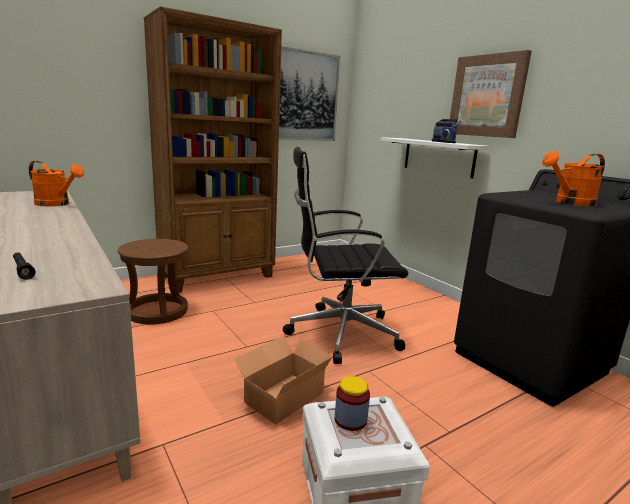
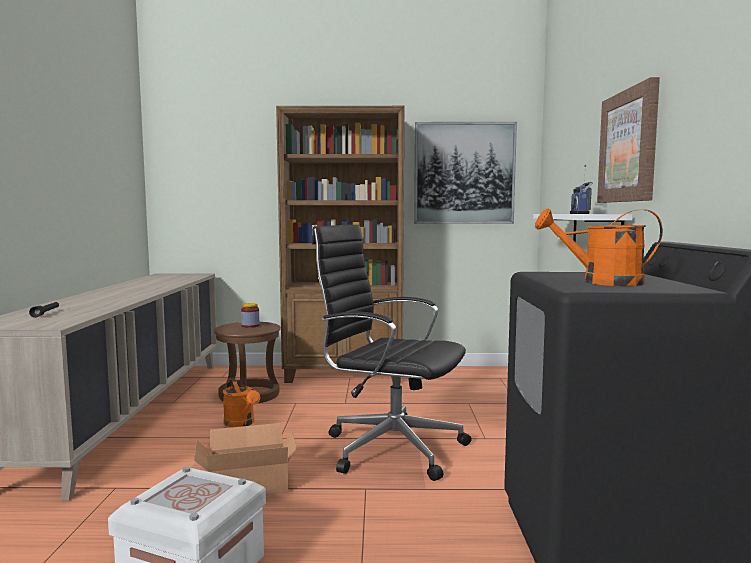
camera: 35 degrees right, 10 degrees down
(57, 204) = (177, 282): orange watering can -> orange watering can (241, 423)
(350, 420) = (188, 486): jar -> jar (250, 326)

